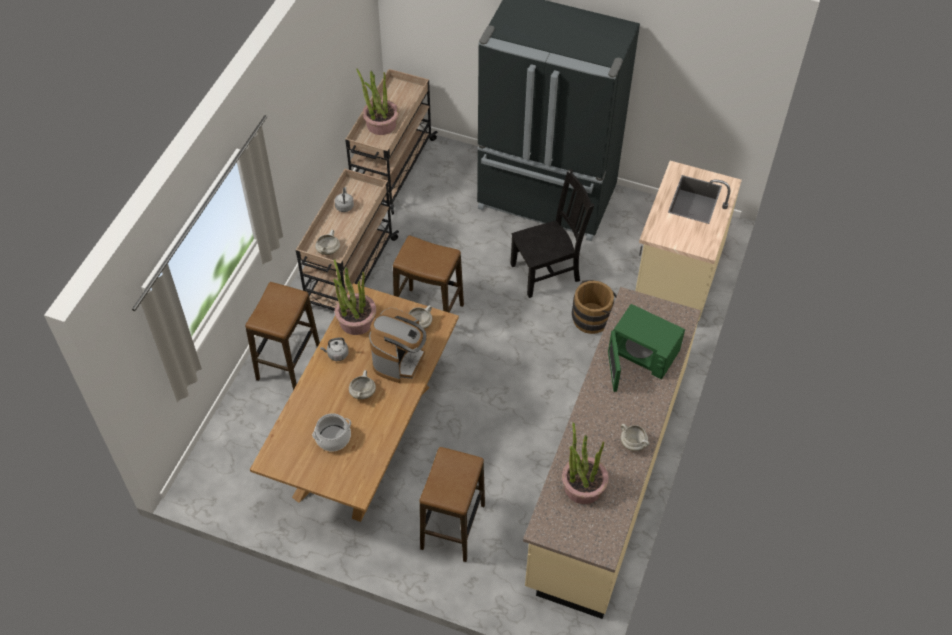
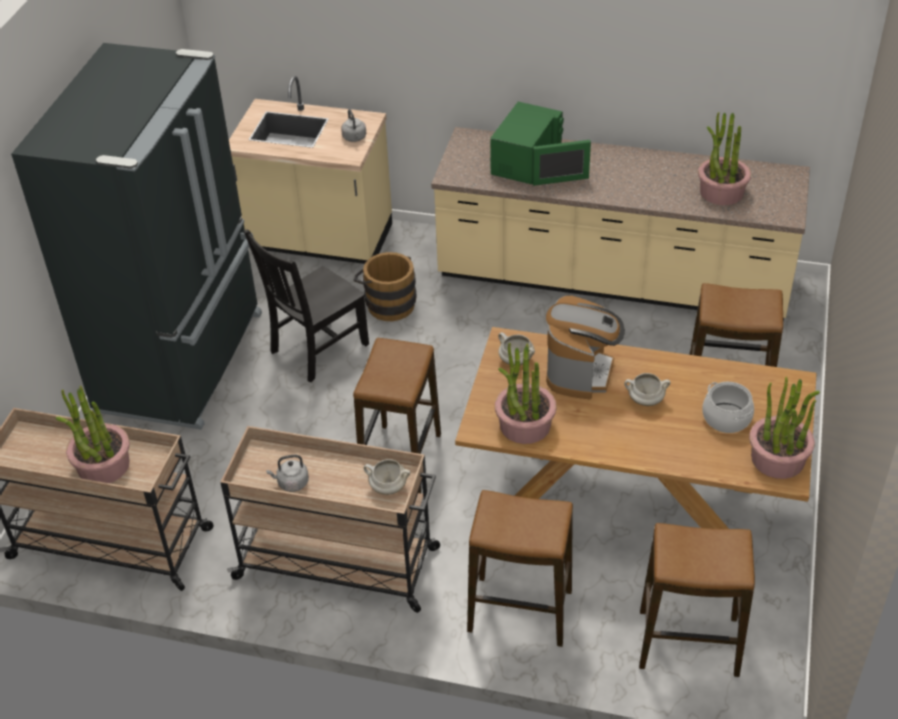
camera: 95 degrees left, 10 degrees down
(238, 448) = (688, 643): none -> stool
(287, 459) = (777, 459): none -> potted plant
(336, 354) = (589, 437): grey kettle -> grey kettle (354, 138)
(399, 360) = (580, 372): coffee machine -> coffee machine turned 90 degrees clockwise
(547, 272) = (316, 349): black chair -> black chair turned 105 degrees counterclockwise
(633, 443) = (652, 162): white cooking pot -> none

